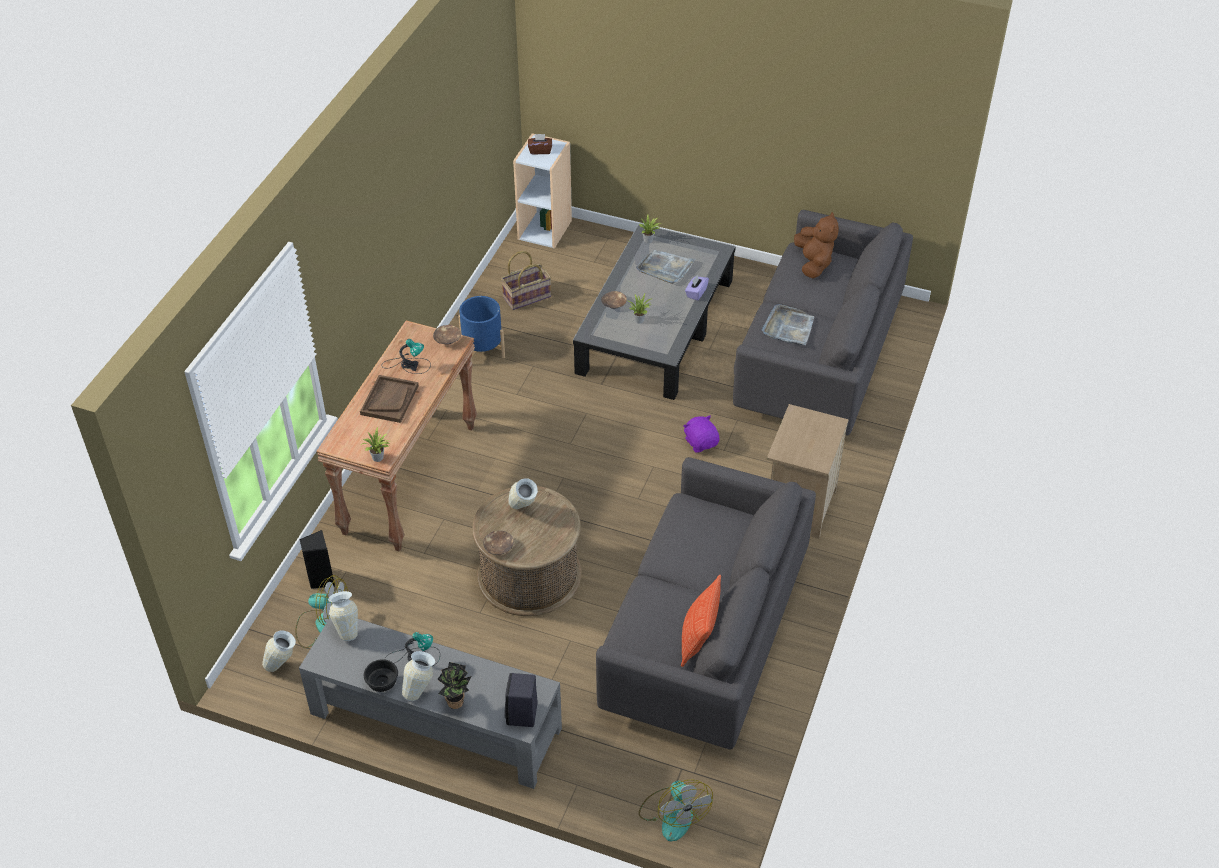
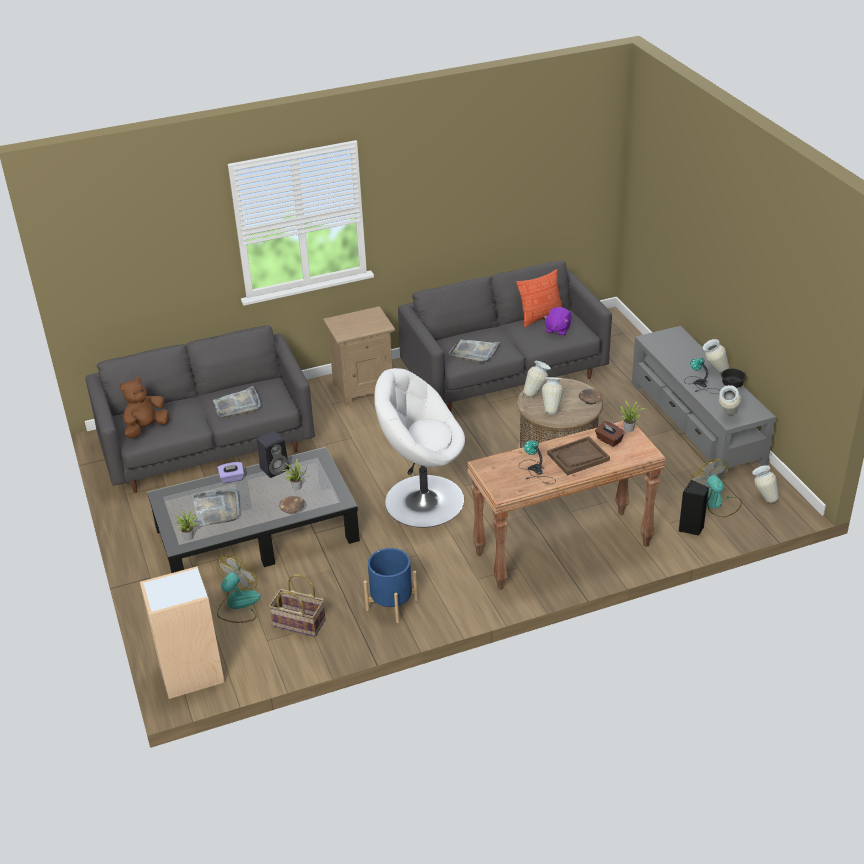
camera: 130 degrees left, 10 degrees down
(448, 339) = (485, 471): brown bowl -> none
(457, 703) = (700, 356): potted plant -> none
(522, 715) = (671, 335): black speaker -> black speaker (275, 468)
(540, 150) = (174, 590): brown tissue box -> brown tissue box (609, 440)
(558, 518) = (537, 393): none -> vase
(577, 439) = (423, 500): none -> white armchair
(673, 813) = (619, 330): fan -> fan (238, 605)
(691, 533) = (474, 352): none -> grey tray
(701, 442) = (356, 449): purple plush toy -> purple plush toy (557, 329)

